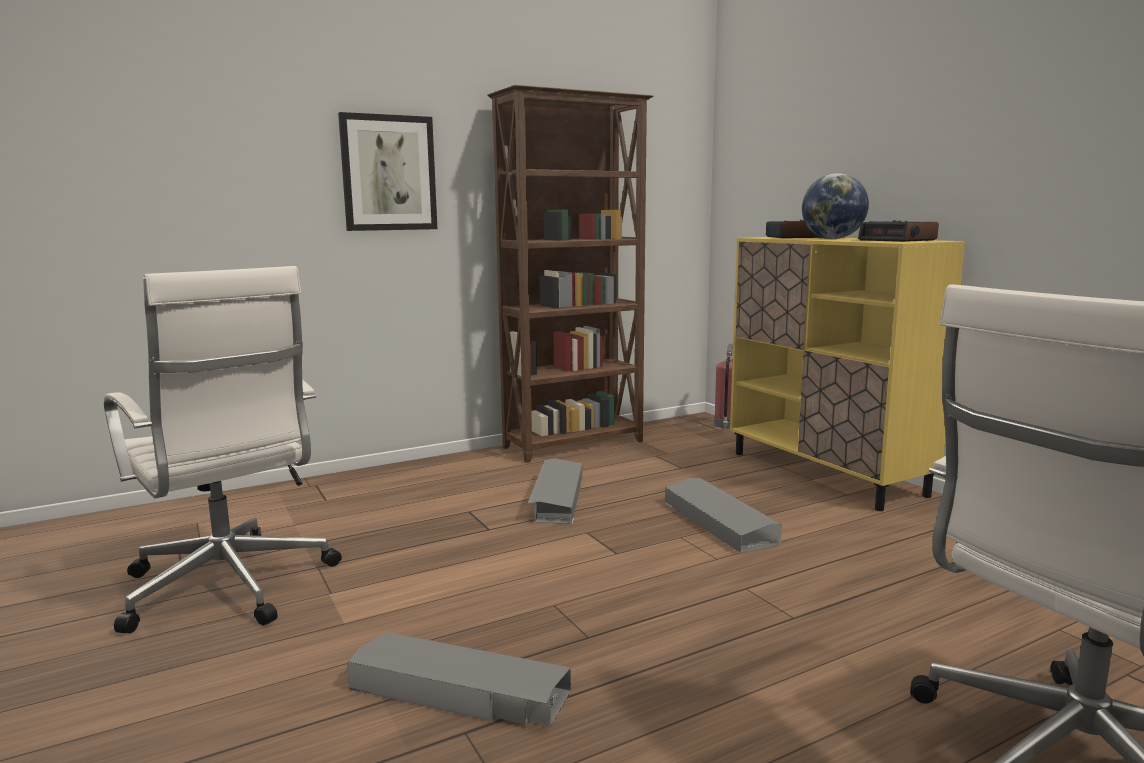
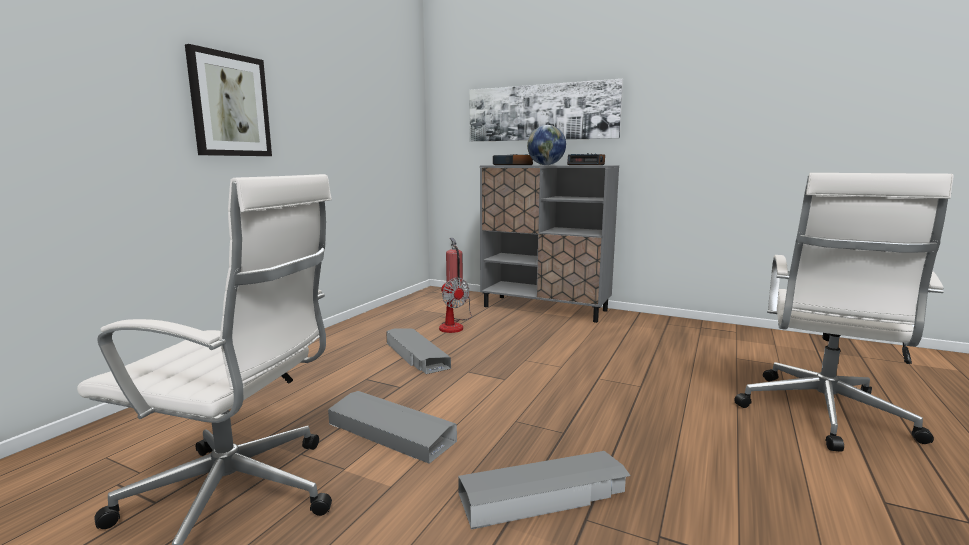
camera: 35 degrees left, 0 degrees up
(575, 445) = (377, 319): brown bookcase -> none
(656, 471) = (454, 325): none -> fan
(718, 522) = (532, 346): grey storage box -> grey storage box (390, 432)
(825, 474) = (545, 308): yellow cabinet -> grey cabinet
(856, 150) = (541, 112): none -> picture

